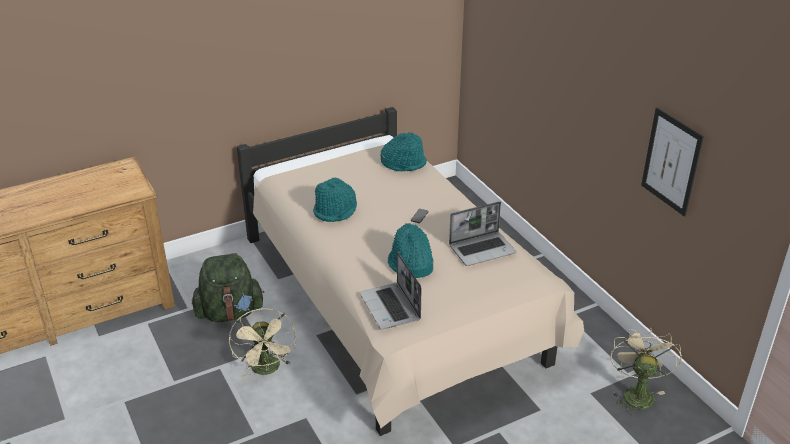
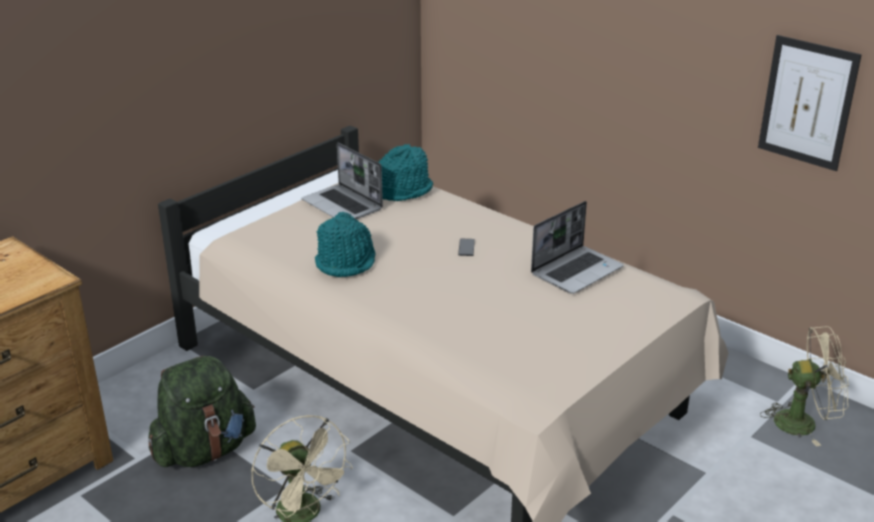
camera: 20 degrees left, 5 degrees down
(391, 307) = (508, 366): laptop -> laptop (343, 205)
(410, 264) = (496, 307): turquoise hat -> none
(636, 393) = (804, 422): beige fan -> beige fan turned 105 degrees clockwise

